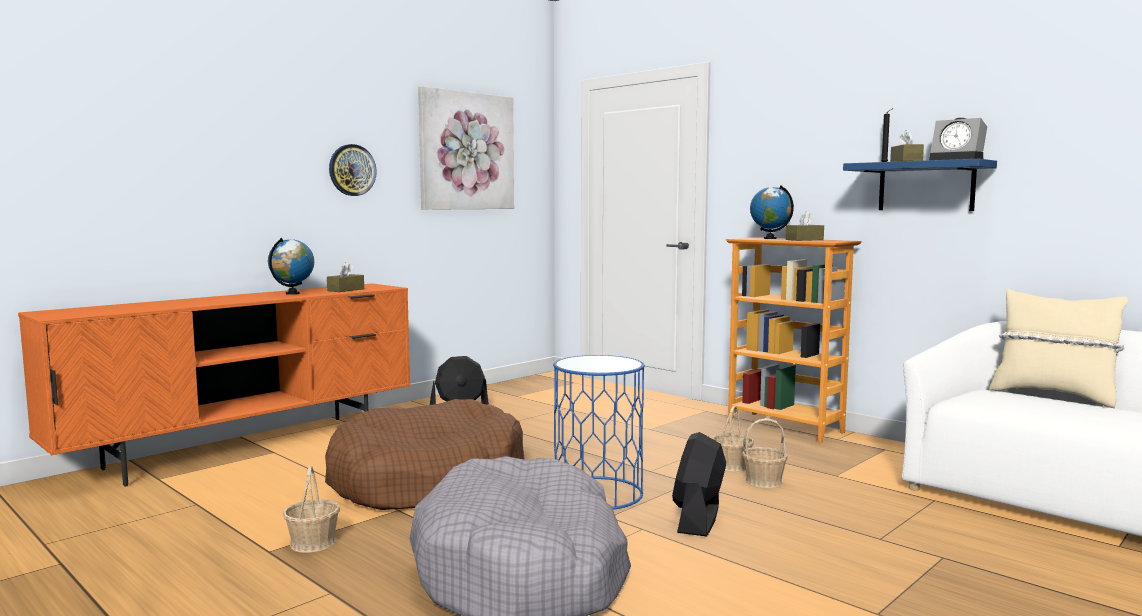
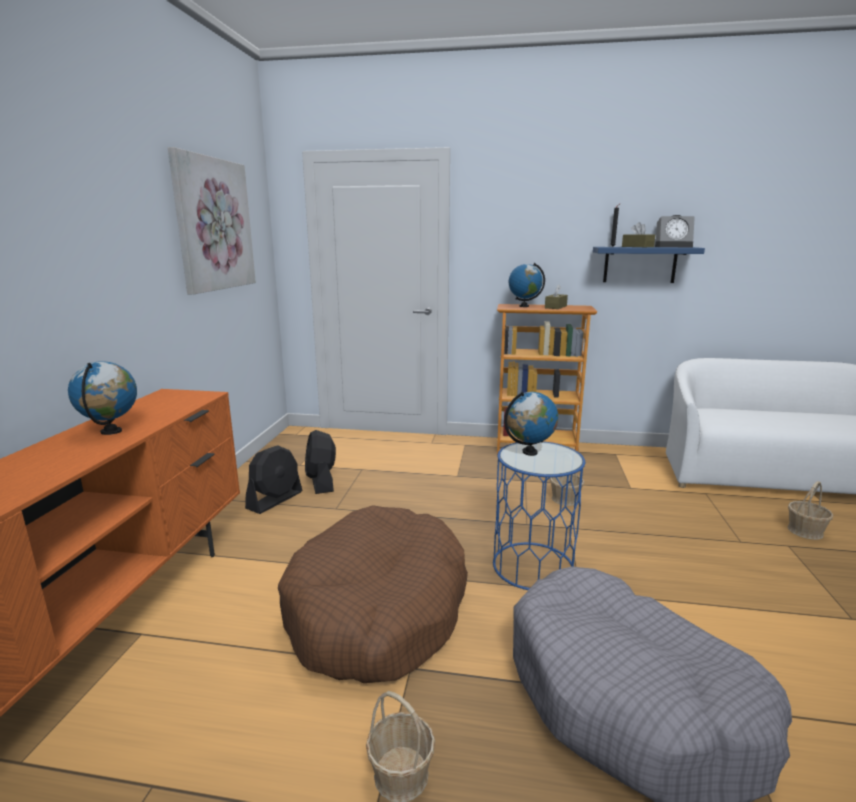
camera: 35 degrees left, 10 degrees up
(346, 290) = (165, 409): brown tissue box -> none
(352, 170) = (119, 255): wall clock -> none
(596, 360) = (529, 452): none -> globe
(698, 519) = (633, 567): black fan -> black fan (321, 482)
(764, 481) = (606, 509): basket -> basket (805, 531)
(1053, 395) = (736, 407): beige pillow -> none

